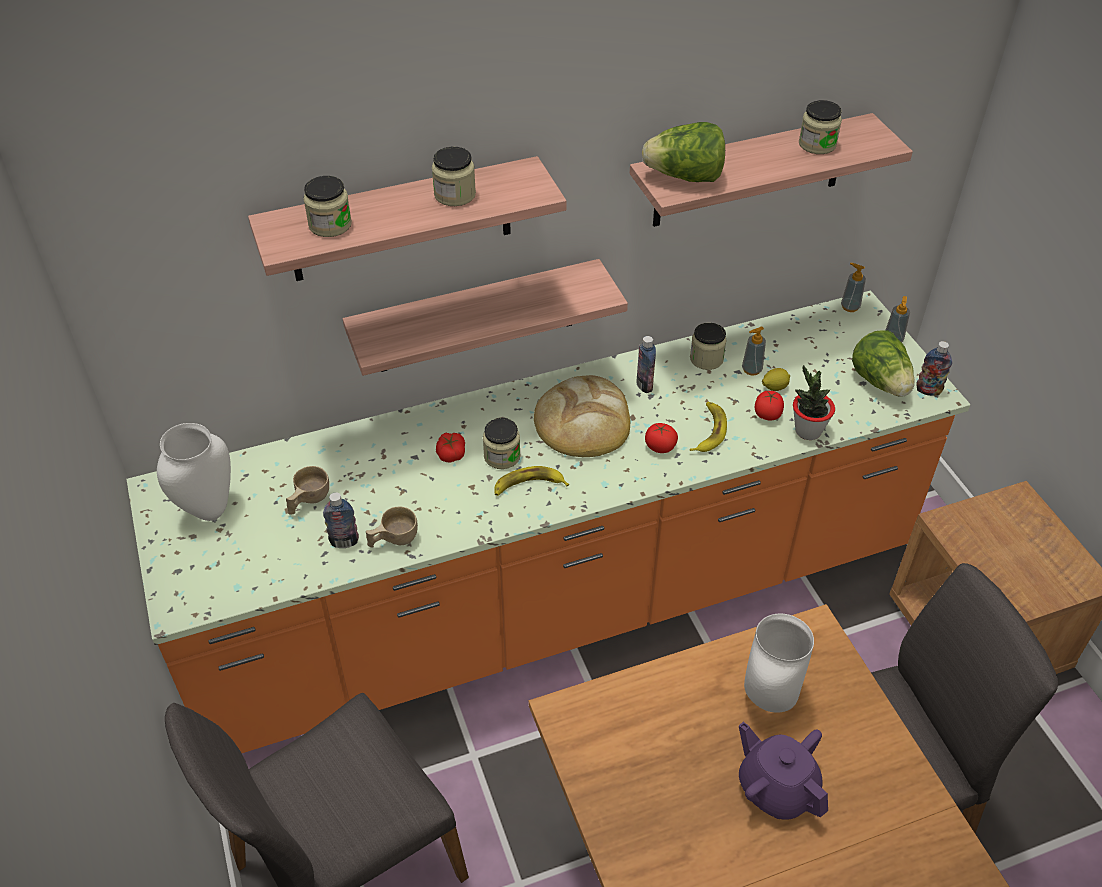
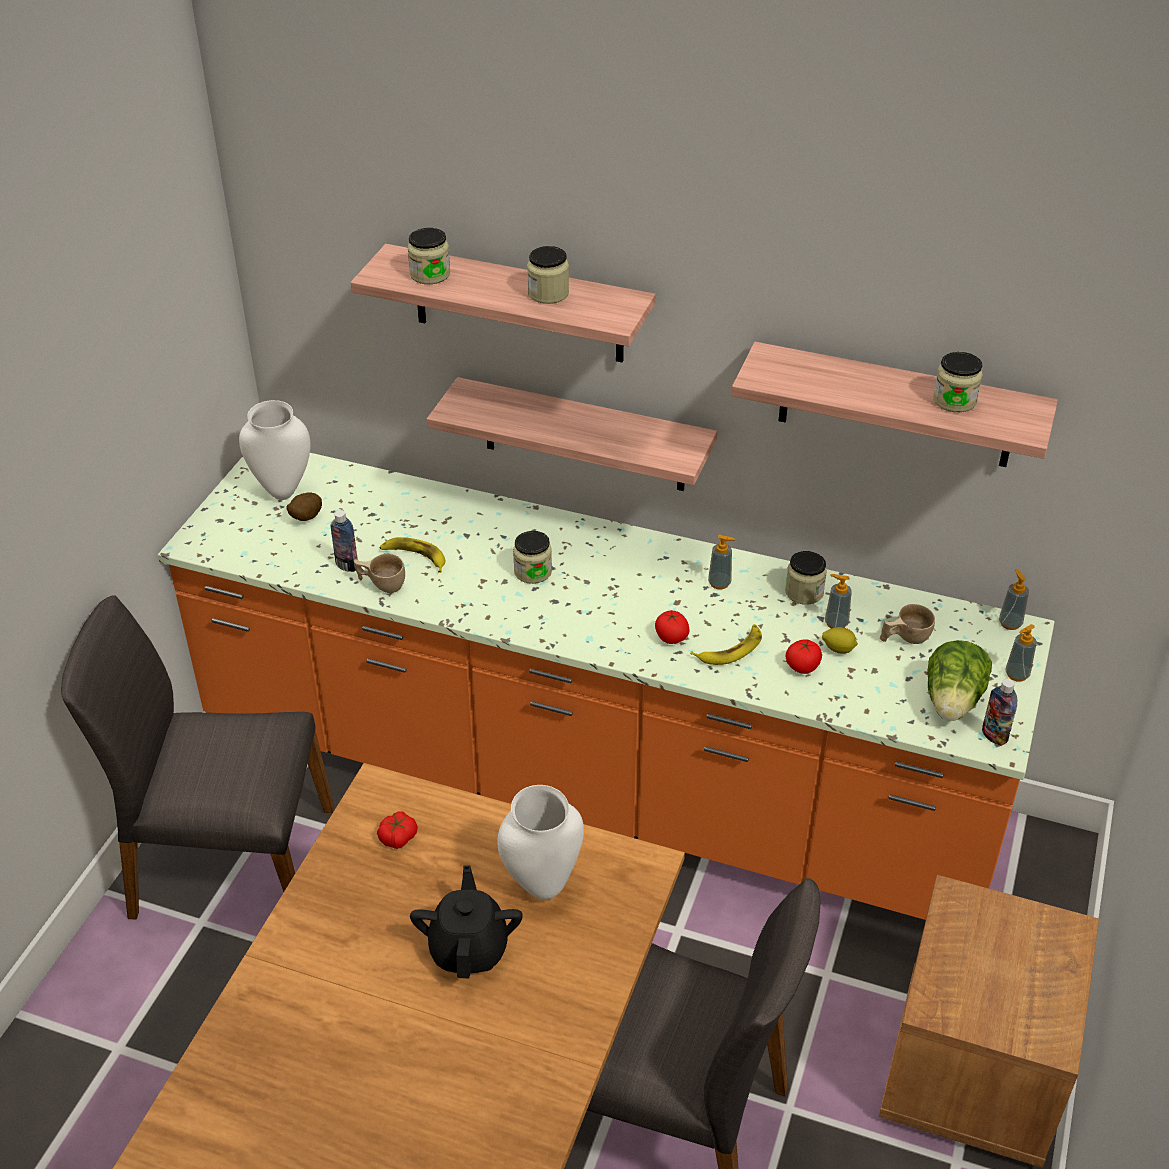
camera: 40 degrees right, 5 degrees down
(257, 523) = (305, 518): none -> potato
(308, 501) = (355, 523): beige cup -> beige cup (904, 638)
(451, 453) = (496, 548): tomato -> tomato (398, 837)
(528, 485) = (527, 605): banana -> banana (414, 557)
(583, 421) = (630, 582): bread -> none
(644, 385) = (719, 583): bottle -> soap dispenser
(685, 177) = (786, 372): lettuce -> none
(776, 788) = (469, 948): purple teapot -> black teapot
(807, 431) = (823, 701): potted plant -> none

